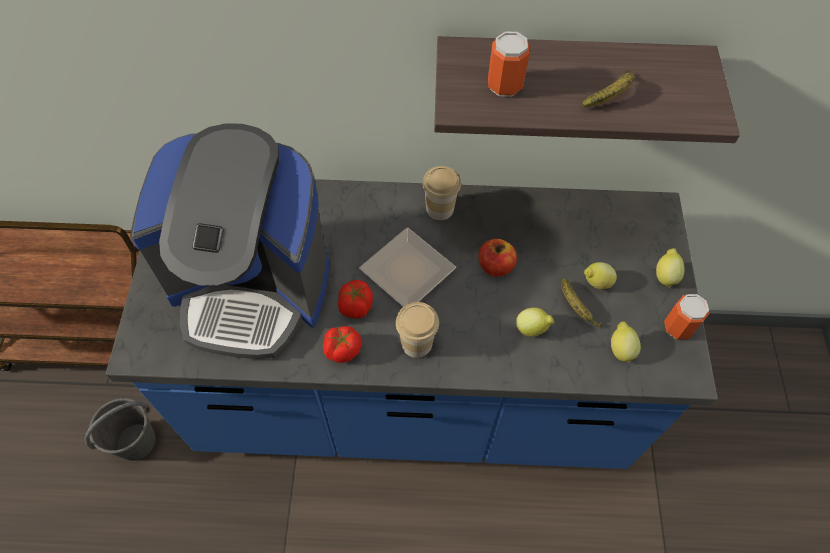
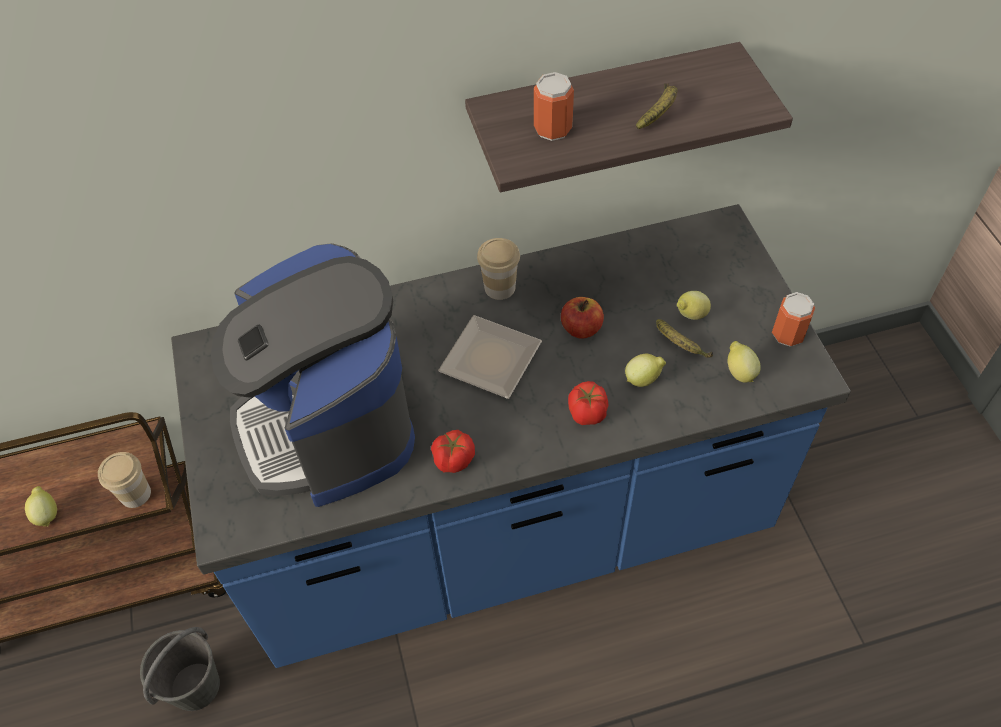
camera: 15 degrees left, 5 degrees down
(253, 288) = (328, 426): coffee machine -> coffee machine turned 75 degrees clockwise
(355, 306) = (449, 412): tomato -> tomato (587, 413)
(416, 343) = (529, 429): cup -> cup (135, 494)
(665, 275) = (756, 288): lemon -> lemon (47, 514)

